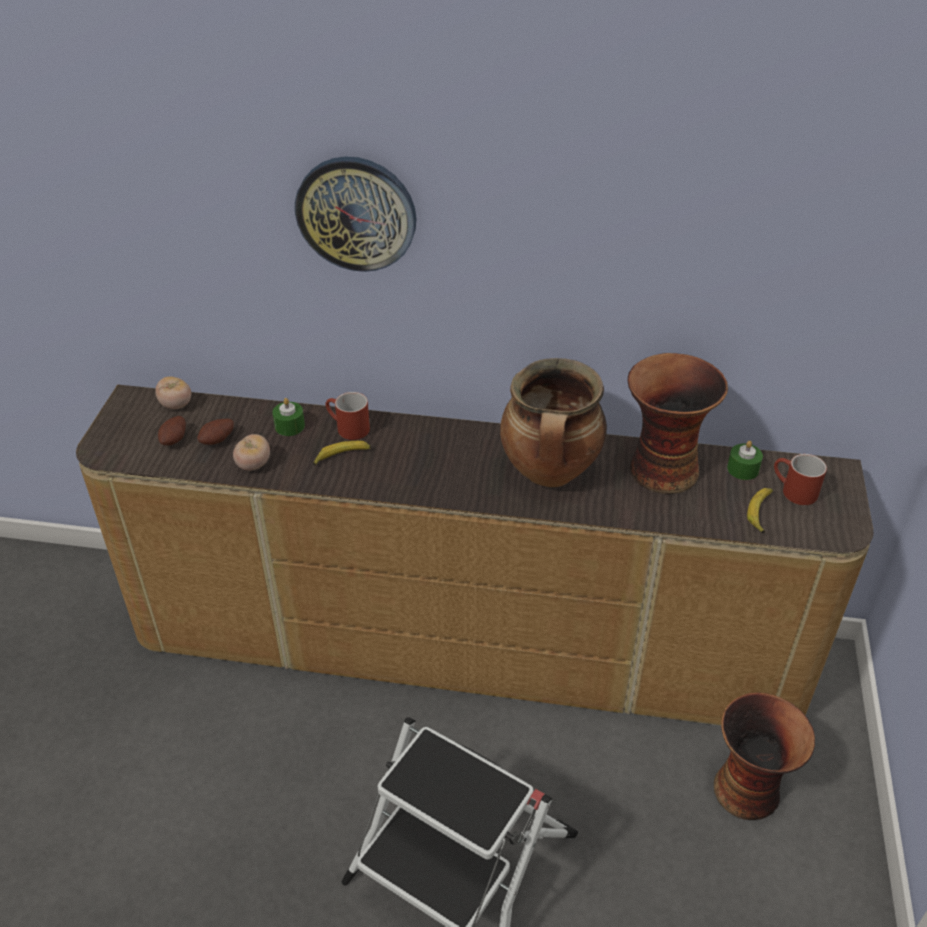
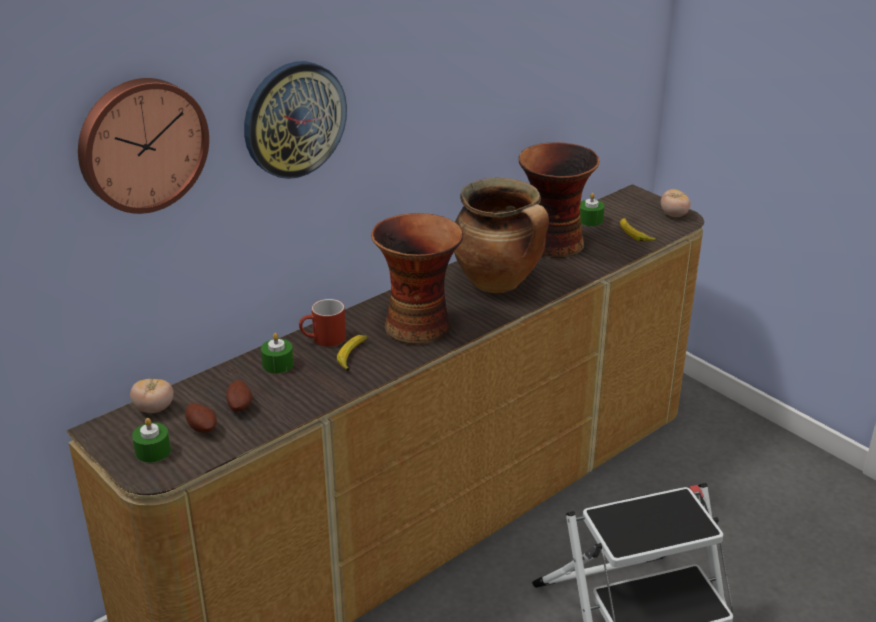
camera: 50 degrees left, 10 degrees down
(127, 435) = (153, 451): none -> green candle
(188, 180) = (141, 144): none -> wall clock
(253, 465) = (299, 400): tomato -> tomato (674, 215)
(748, 789) = (701, 458): vase -> vase (418, 325)
(792, 491) = (631, 215): red mug -> none

